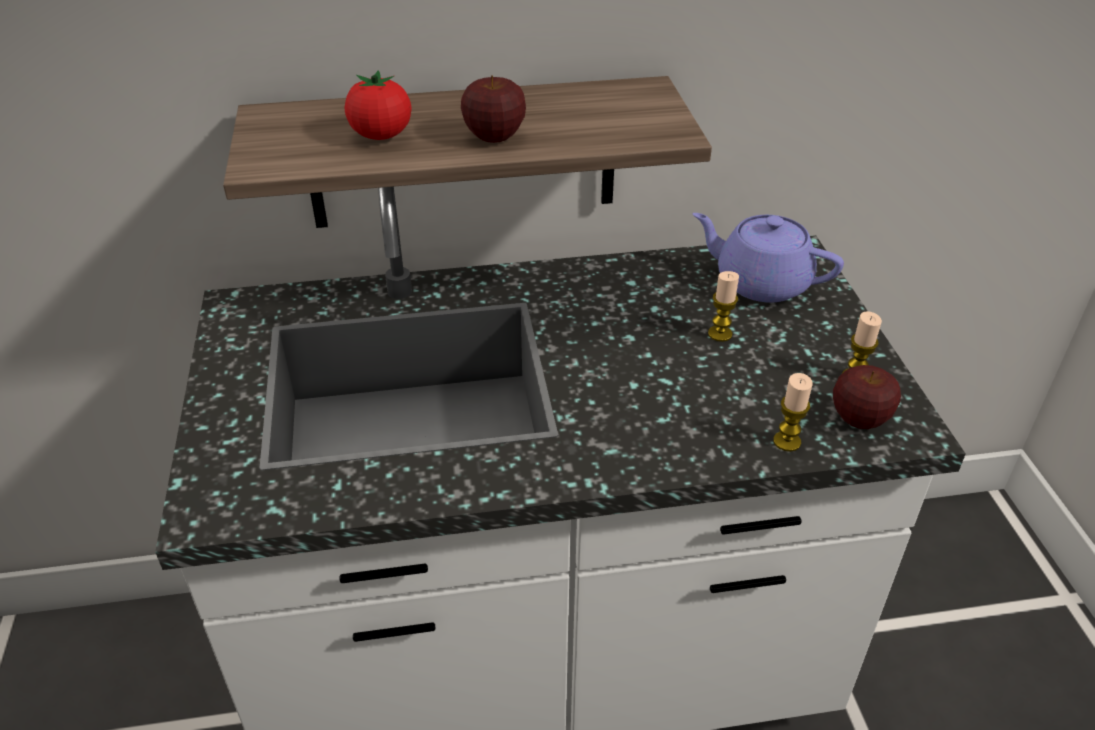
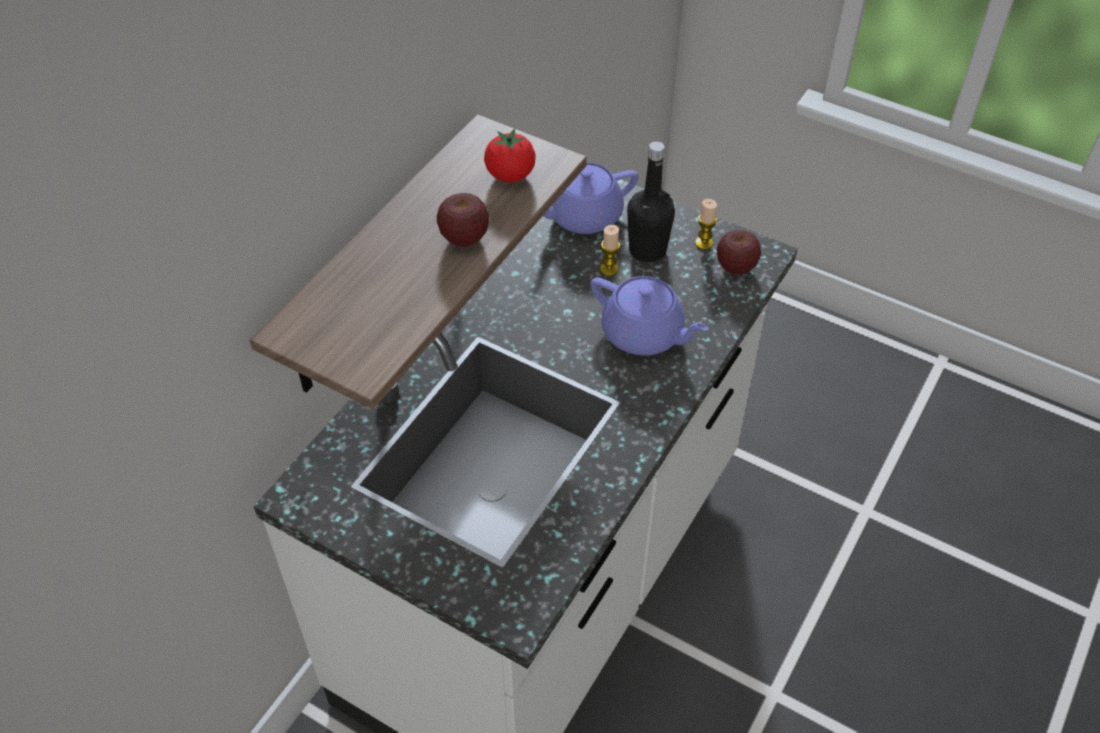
camera: 50 degrees left, 10 degrees up
(381, 135) = (397, 289): tomato -> tomato (510, 175)
(670, 403) = (644, 334): none -> purple teapot
(783, 344) = (647, 250): none -> black bottle
(787, 441) = (723, 308): candle -> none

